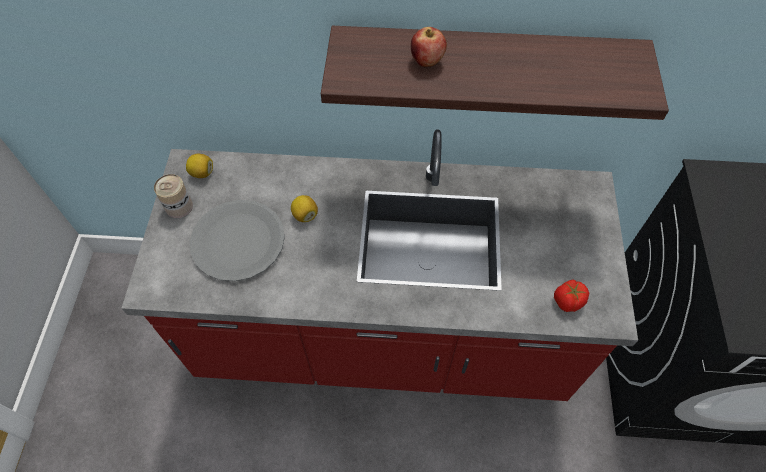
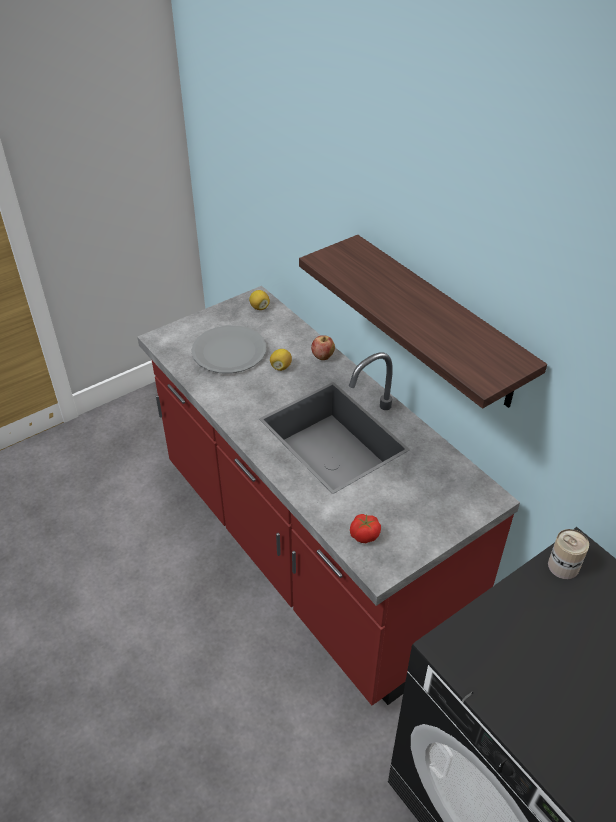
camera: 50 degrees right, 15 degrees down
(179, 207) = (225, 314): can -> can (563, 566)
(426, 61) = (378, 280): apple -> apple (322, 357)

